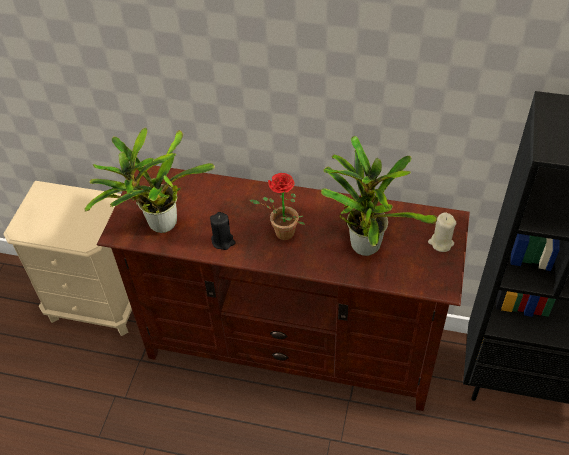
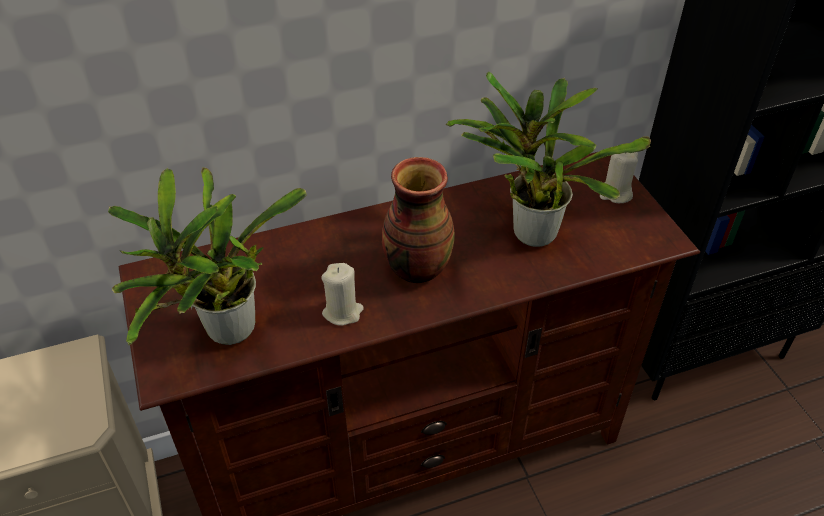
camera: 35 degrees left, 5 degrees down
(223, 241) = (343, 312): black candle -> beige candle
(281, 234) = (416, 268): potted plant -> vase

